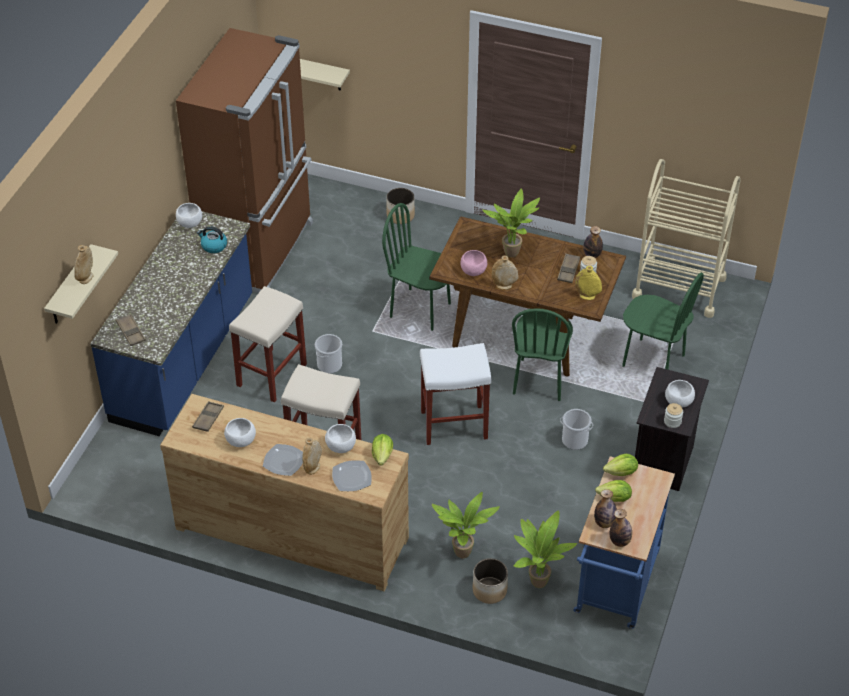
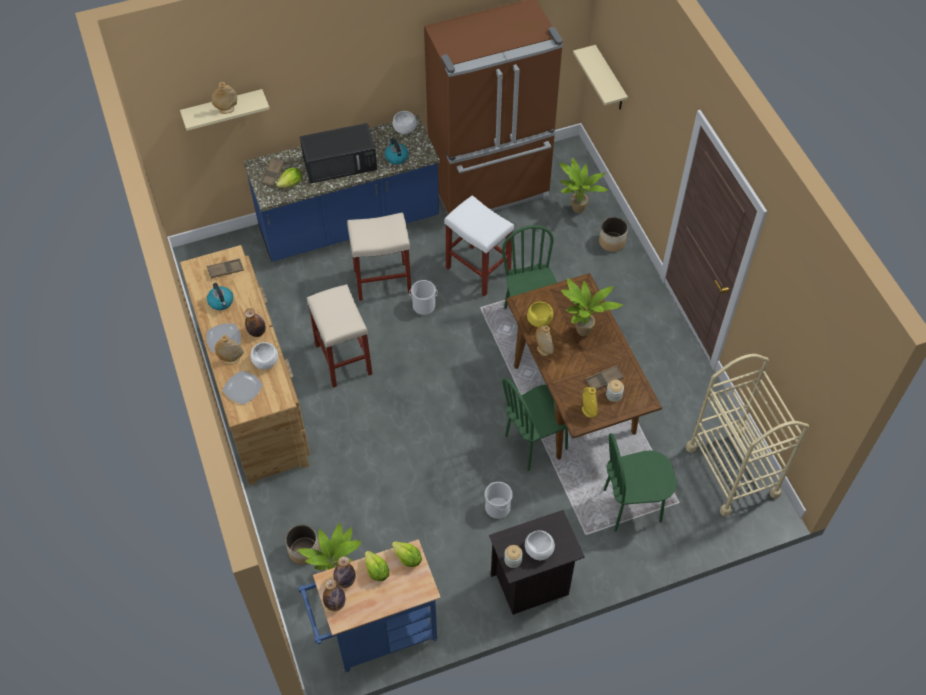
camera: 50 degrees right, 10 degrees up
(176, 283) = (341, 163): none -> black microwave
(241, 441) = (221, 302): white bowl -> kettle
(382, 455) = (279, 392): lettuce -> lettuce (291, 184)
(453, 425) = (438, 419): white stool -> white stool (477, 270)
(463, 555) = (322, 511): potted plant -> potted plant (577, 210)
(473, 271) = (539, 321): pink bowl -> yellow bowl
(592, 255) = (638, 384): bottle -> bottle (257, 332)
(653, 361) = (632, 506): green chair -> green chair turned 90 degrees clockwise

